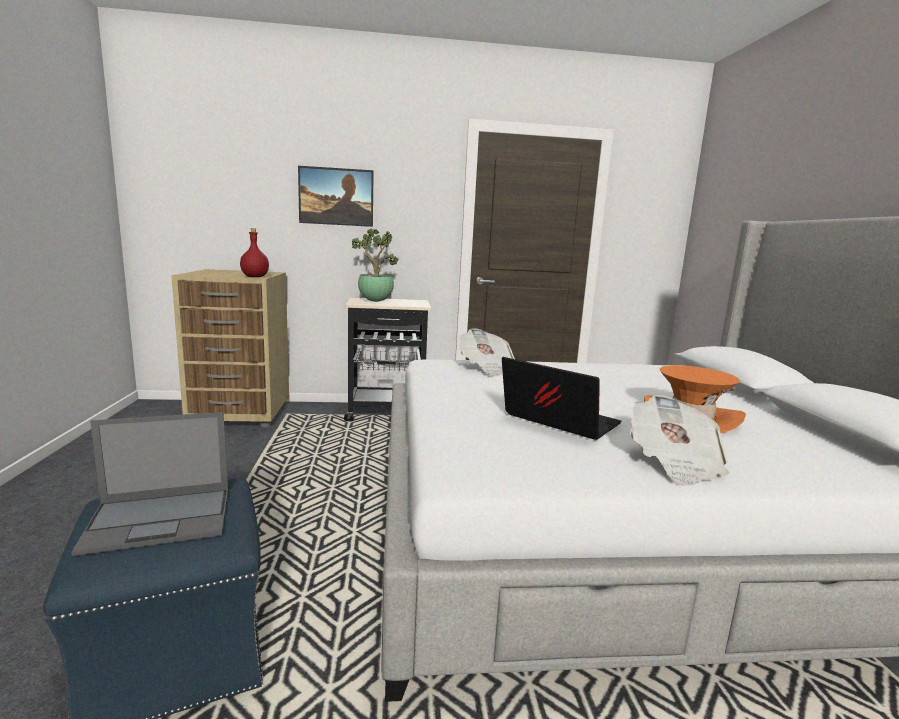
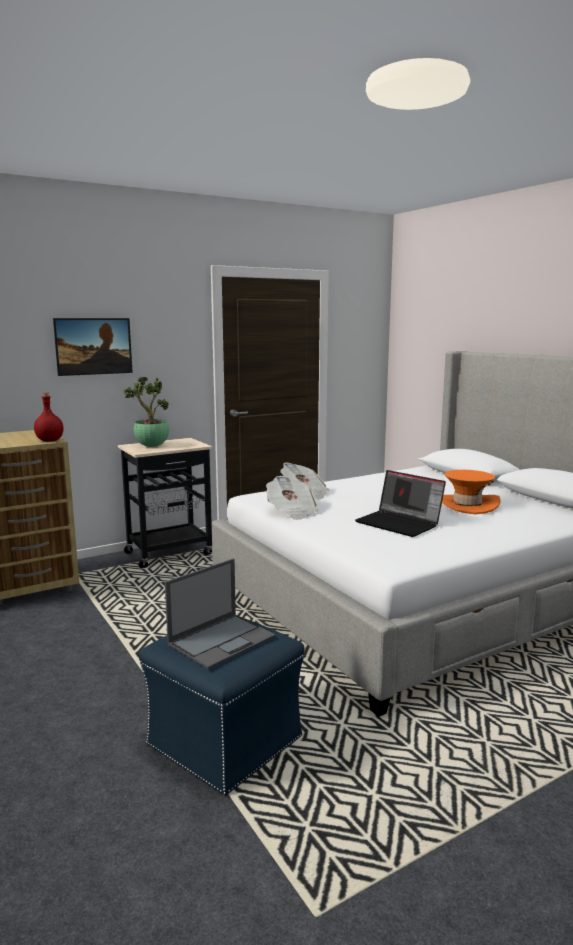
camera: 25 degrees left, 0 degrees up
(557, 421) = (400, 523): laptop -> laptop turned 150 degrees counterclockwise
(674, 463) = (486, 533): newspaper -> newspaper (292, 511)

